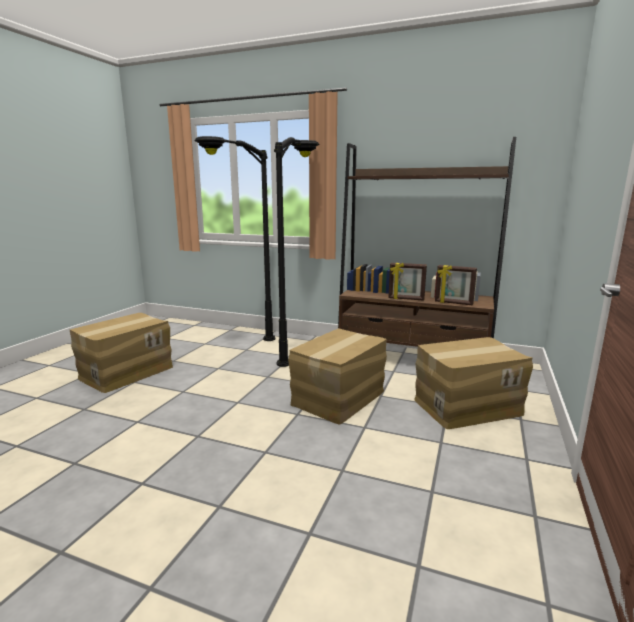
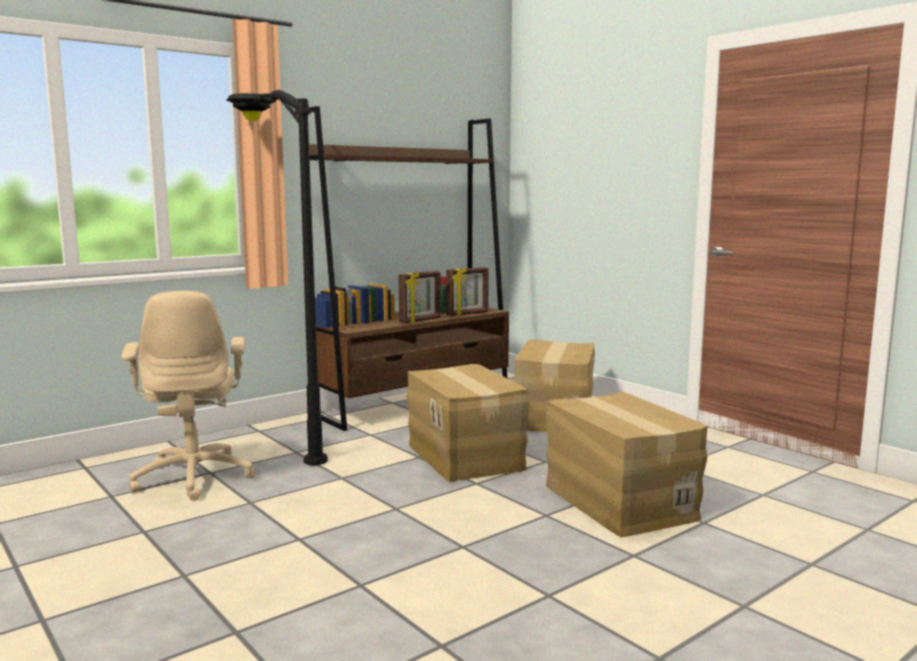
camera: 60 degrees left, 5 degrees down
(126, 372) = (119, 579): cardboard box -> cardboard box (618, 502)
(237, 349) = (194, 477): black floor lamp -> beige office chair

